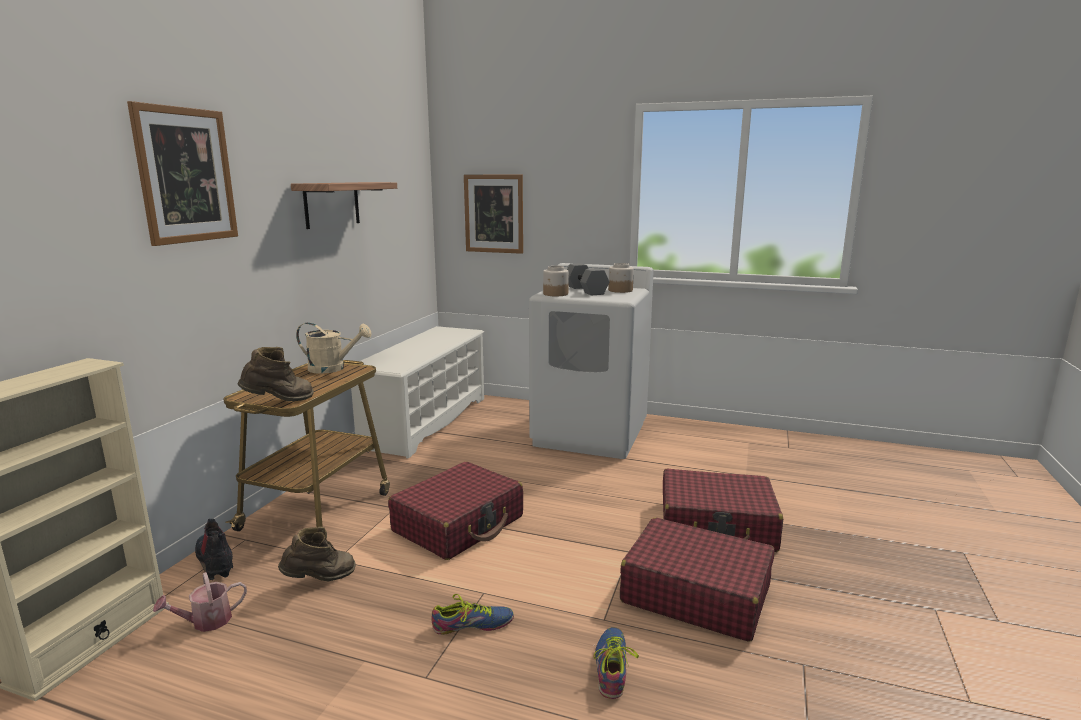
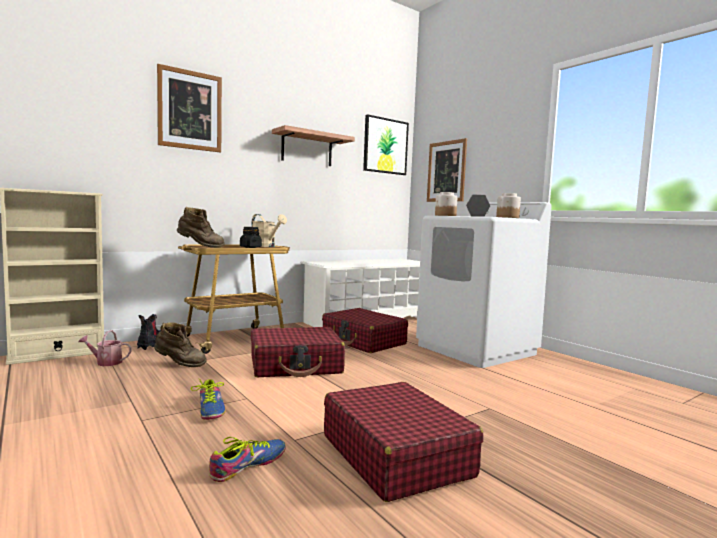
camera: 35 degrees right, 10 degrees down
(327, 379) = (250, 247): none -> black jar
(407, 179) = (385, 146): none -> picture
(472, 625) = (211, 409): shoe -> shoe turned 45 degrees clockwise
(717, 525) = (497, 425): red suitcase -> red suitcase (364, 341)

